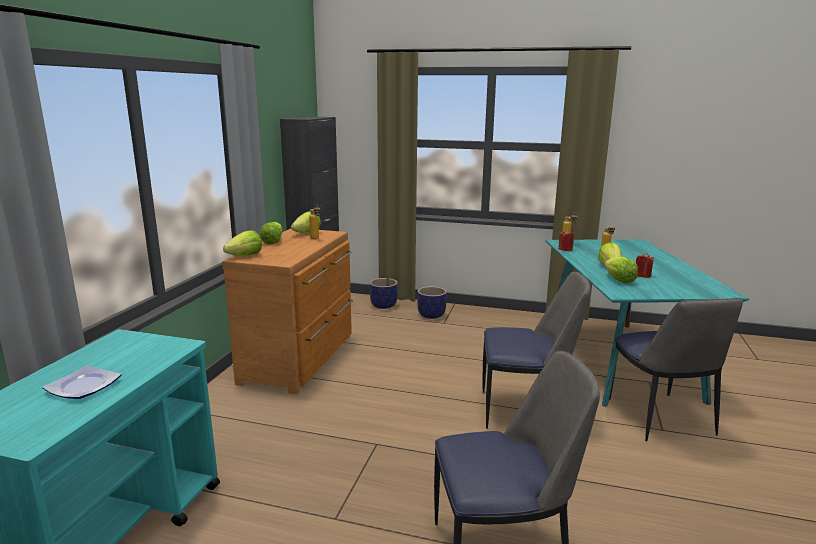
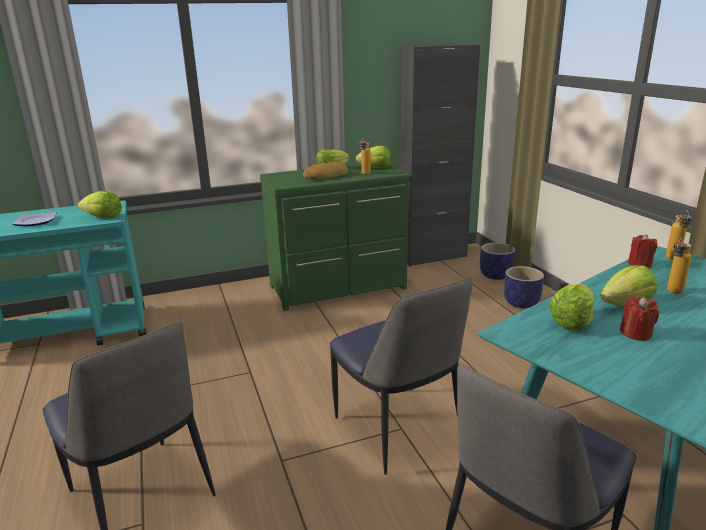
camera: 55 degrees right, 5 degrees up
(245, 256) = (280, 174): lettuce -> lettuce (103, 217)
(291, 247) = (325, 176): none -> bread
(301, 358) = (339, 288): brown dresser -> green dresser

